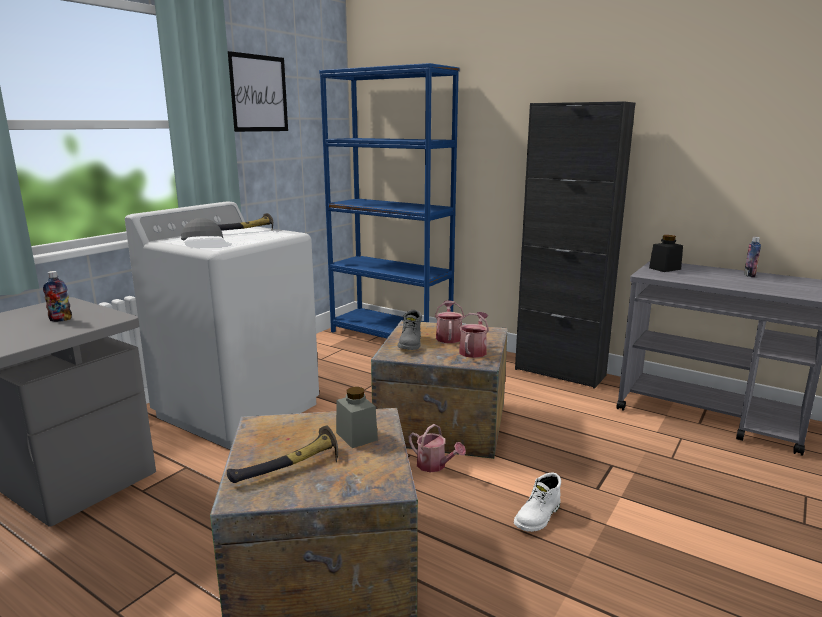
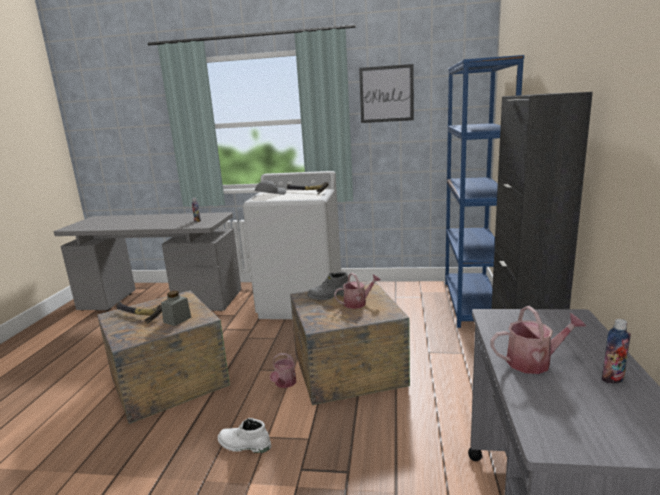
camera: 65 degrees right, 0 degrees up
(474, 350) = (338, 317): watering can -> watering can (534, 361)
(665, 268) = (544, 321): black jar -> none

